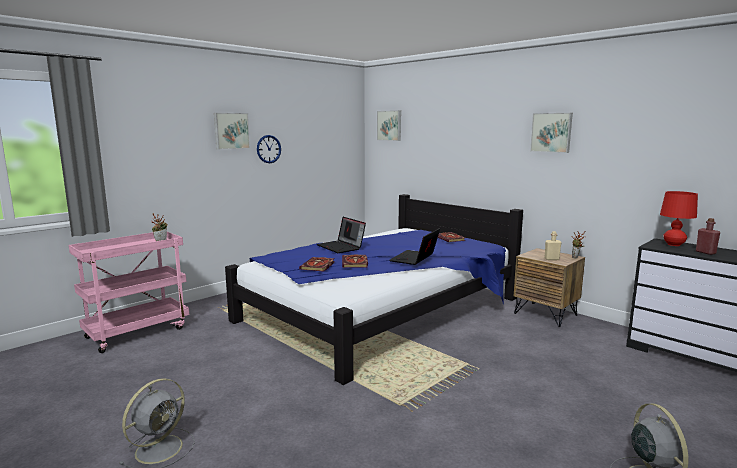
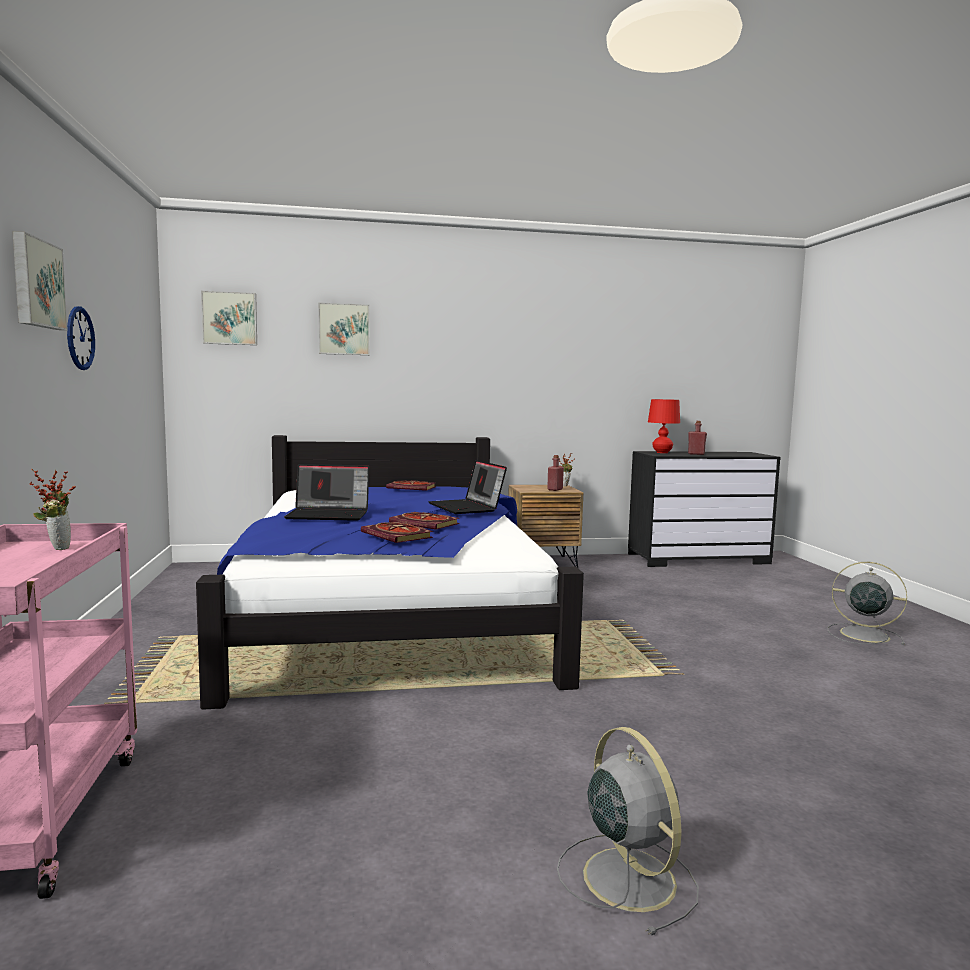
camera: 55 degrees left, 5 degrees down
(551, 132) = (516, 337): picture -> picture (344, 329)
(551, 259) = (555, 489): beige bottle -> red bottle

